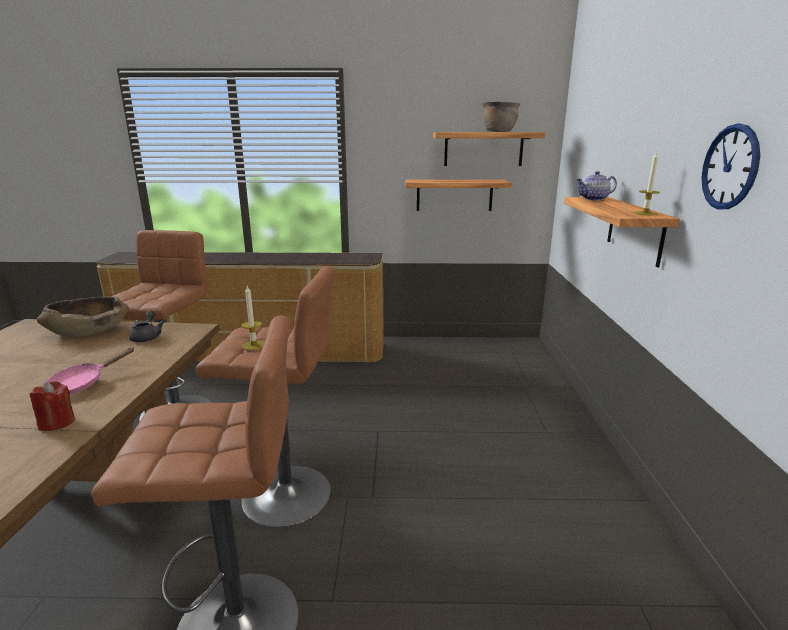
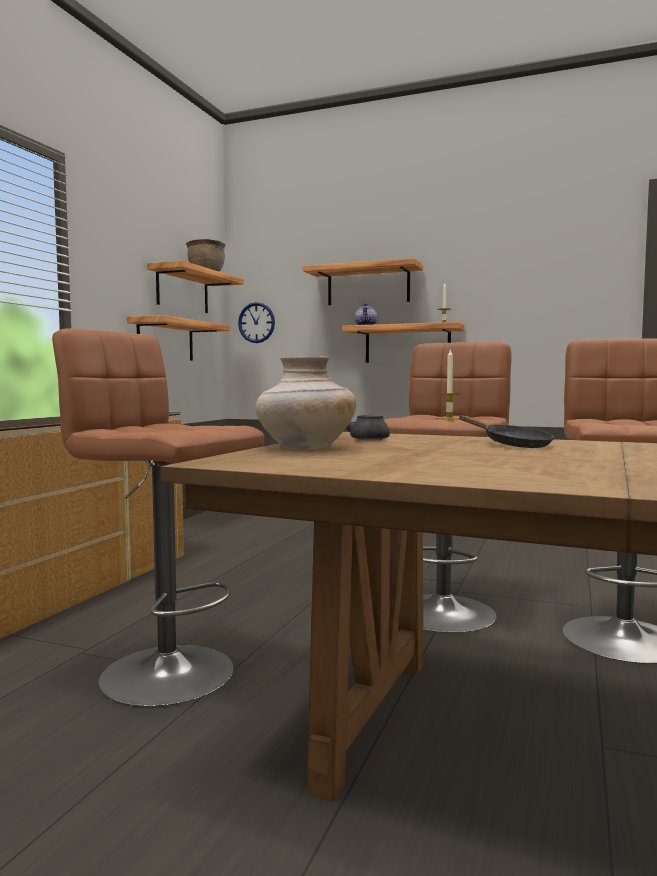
camera: 70 degrees left, 15 degrees down
(57, 422) = (608, 445): red candle -> none
(82, 384) = (511, 445): pink frying pan -> black frying pan
(89, 331) = (305, 448): brown bowl -> beige vase
(624, 144) = (368, 285): none -> shelf
(730, 167) = (505, 288): wall clock -> wall clock (256, 322)

